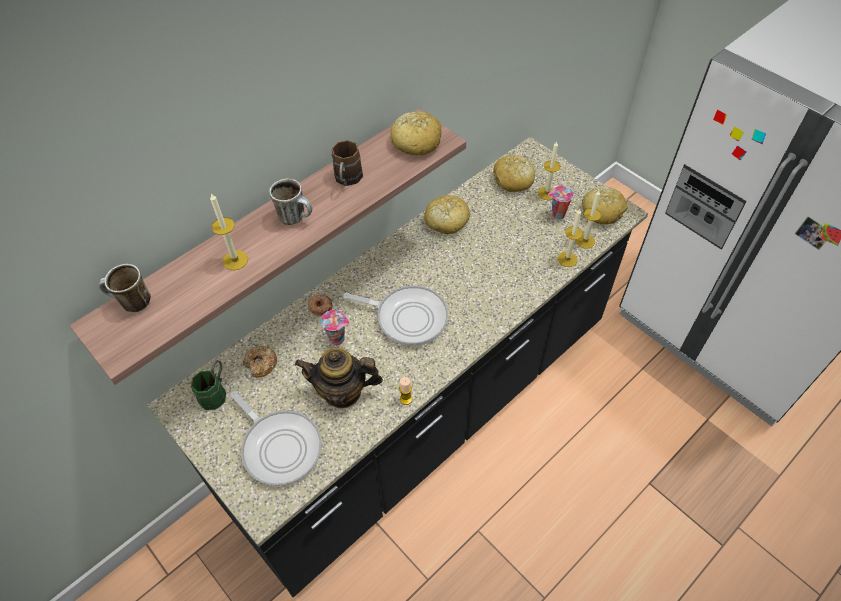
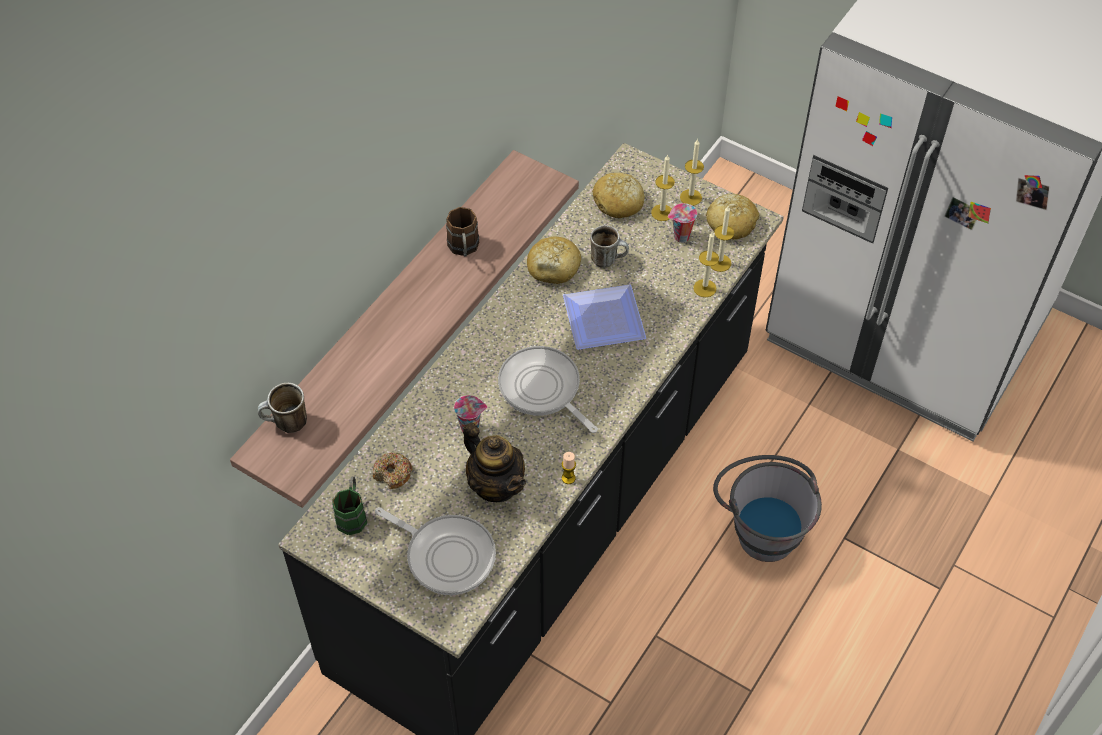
camera: 15 degrees left, 0 degrees up
(235, 260) = (377, 359): candle -> candle (690, 197)
(296, 217) = (424, 301): mug -> mug (608, 259)
(320, 306) = (438, 396): donut -> none
(342, 392) = (496, 485): teapot -> teapot turned 120 degrees counterclockwise
(407, 317) = (542, 389): frying pan -> frying pan turned 135 degrees counterclockwise
(416, 141) = (524, 190): bread -> none
(473, 268) = (601, 318): none -> plate
(583, 458) = (761, 526): none -> grey bucket

